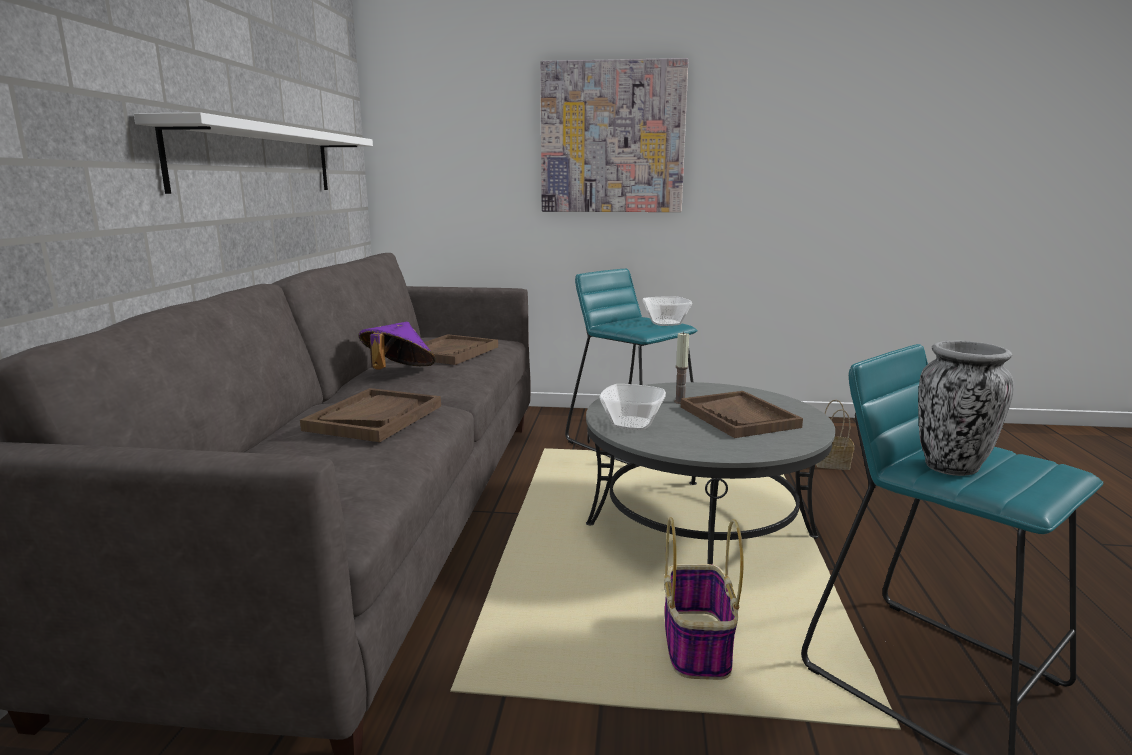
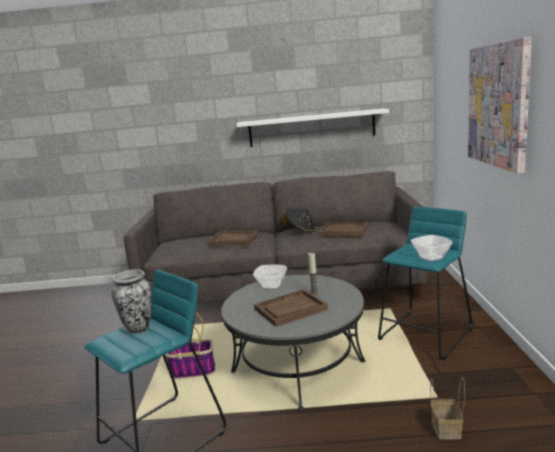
camera: 85 degrees right, 0 degrees up
(398, 373) = (300, 231): purple hat -> black hat

